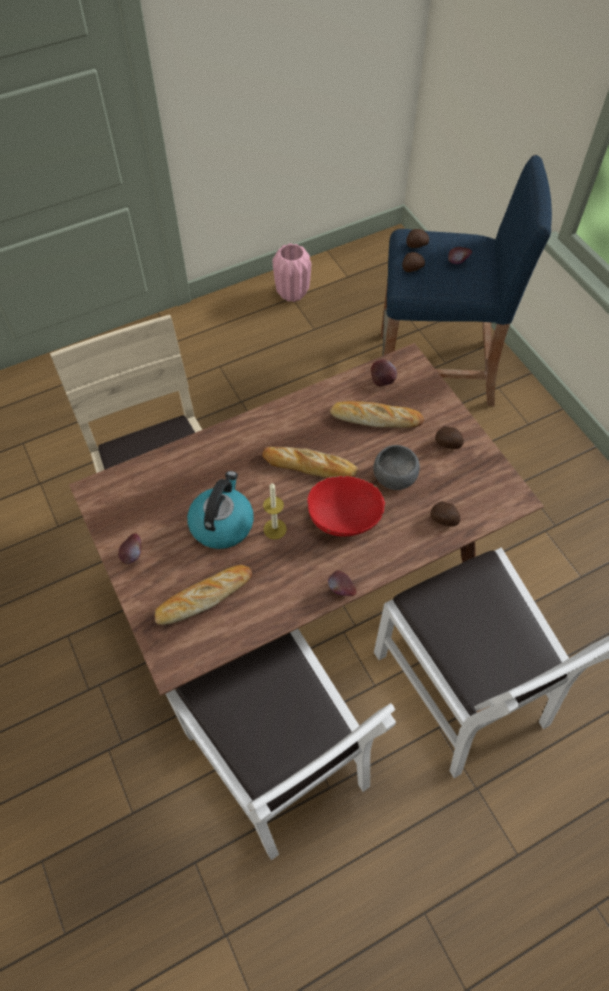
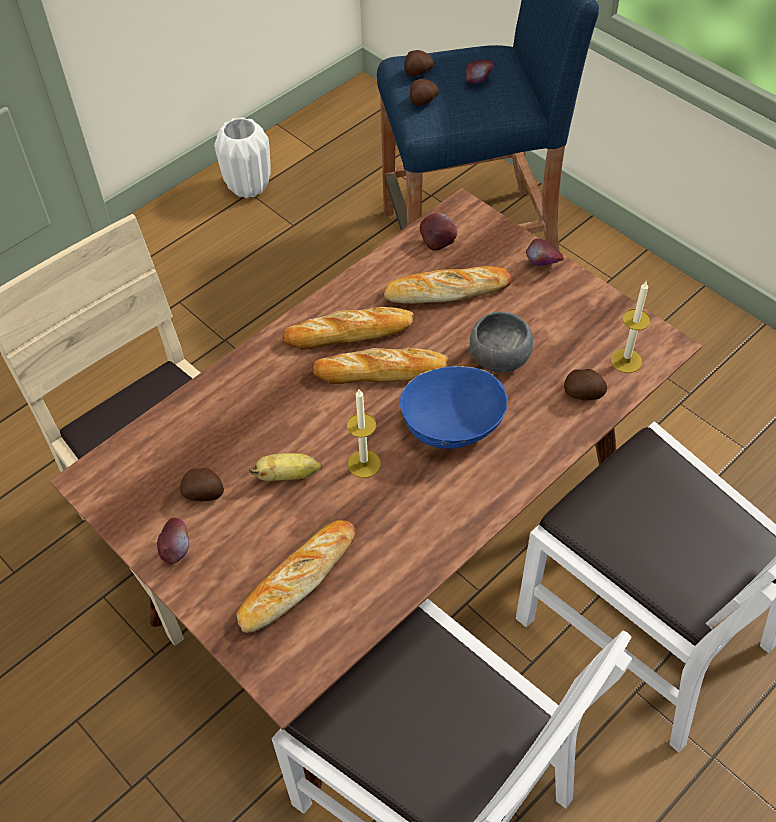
camera: 15 degrees left, 5 degrees down
(222, 523) = (288, 476): kettle -> banana
(292, 293) = (249, 187): pink vase -> white vase
(297, 432) = (349, 333): none -> bread
(341, 590) = (483, 518): apple -> apple (542, 265)
(344, 517) = (452, 424): red bowl -> blue bowl
(448, 444) = (553, 300): potato -> potato (204, 493)
(484, 503) = (626, 361): none -> candle

